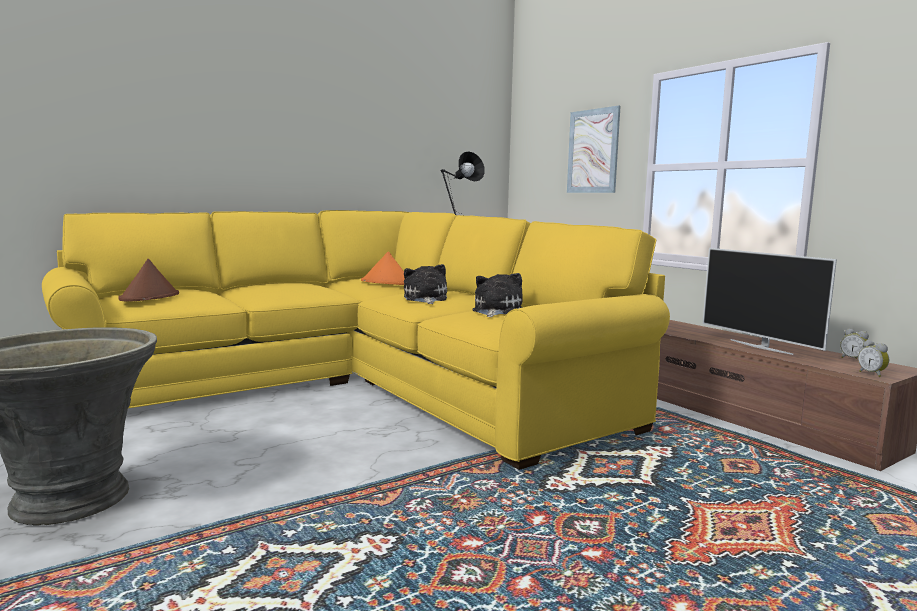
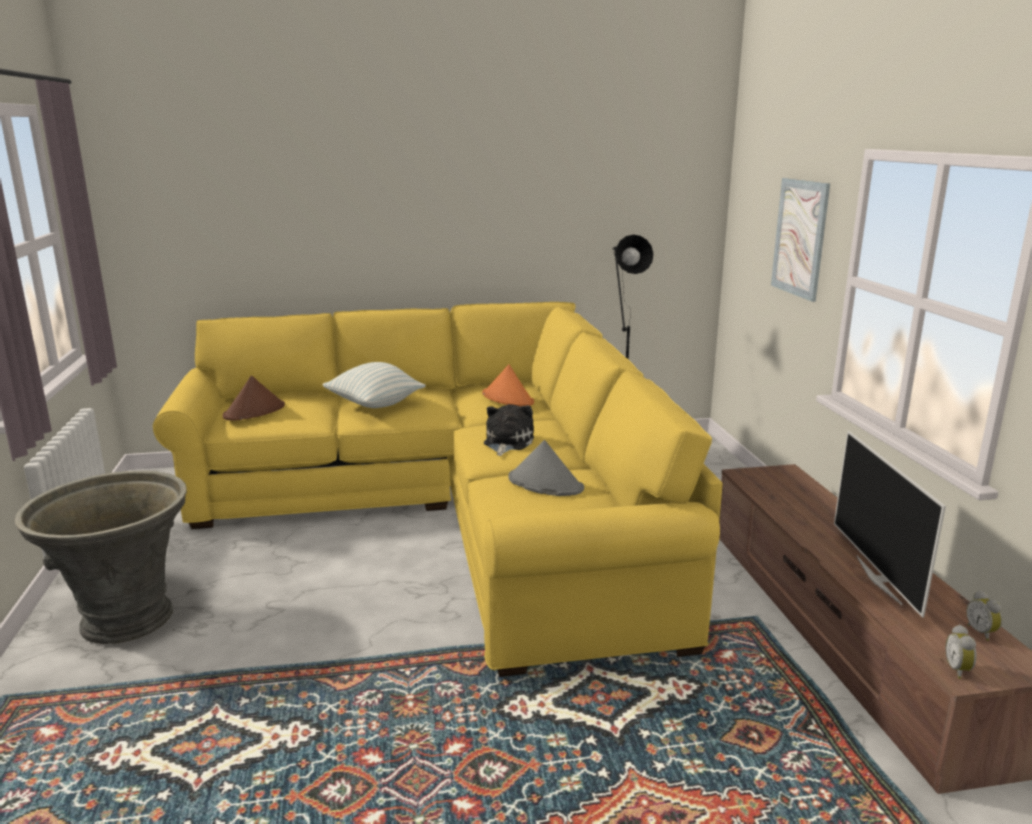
camera: 25 degrees right, 10 degrees up
(271, 290) = (375, 405): none -> pillow
(495, 311) = (545, 483): plush toy -> grey hat

